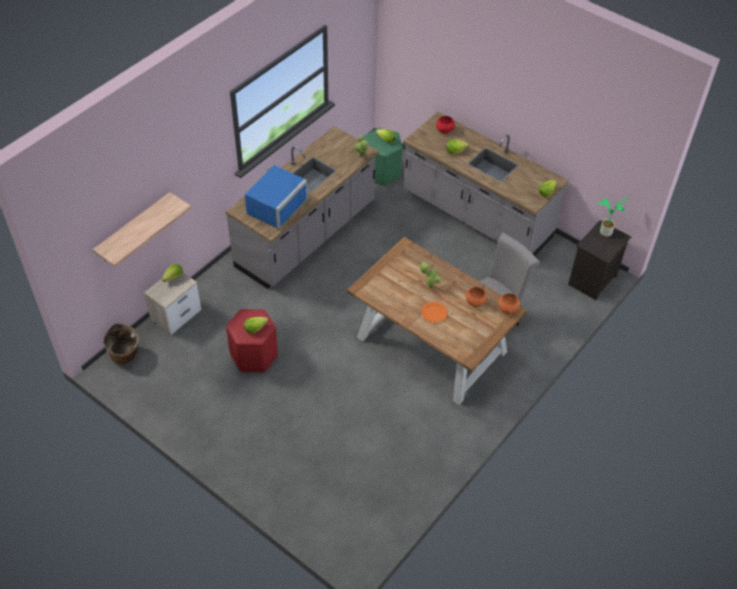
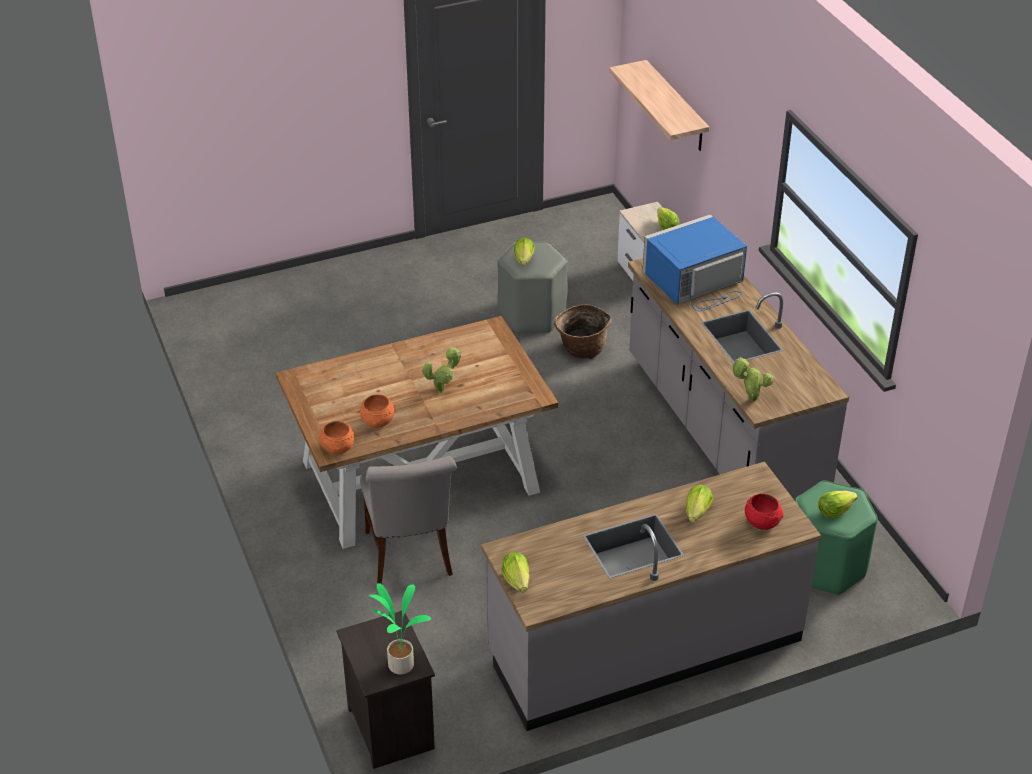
camera: 120 degrees right, 10 degrees down
(125, 355) = (612, 223): basket -> basket (581, 349)
(254, 355) = (532, 315): red stool -> grey stool
(274, 205) = (695, 282): blue microwave -> blue microwave turned 90 degrees clockwise
(434, 312) = (394, 376): orange plate -> none

